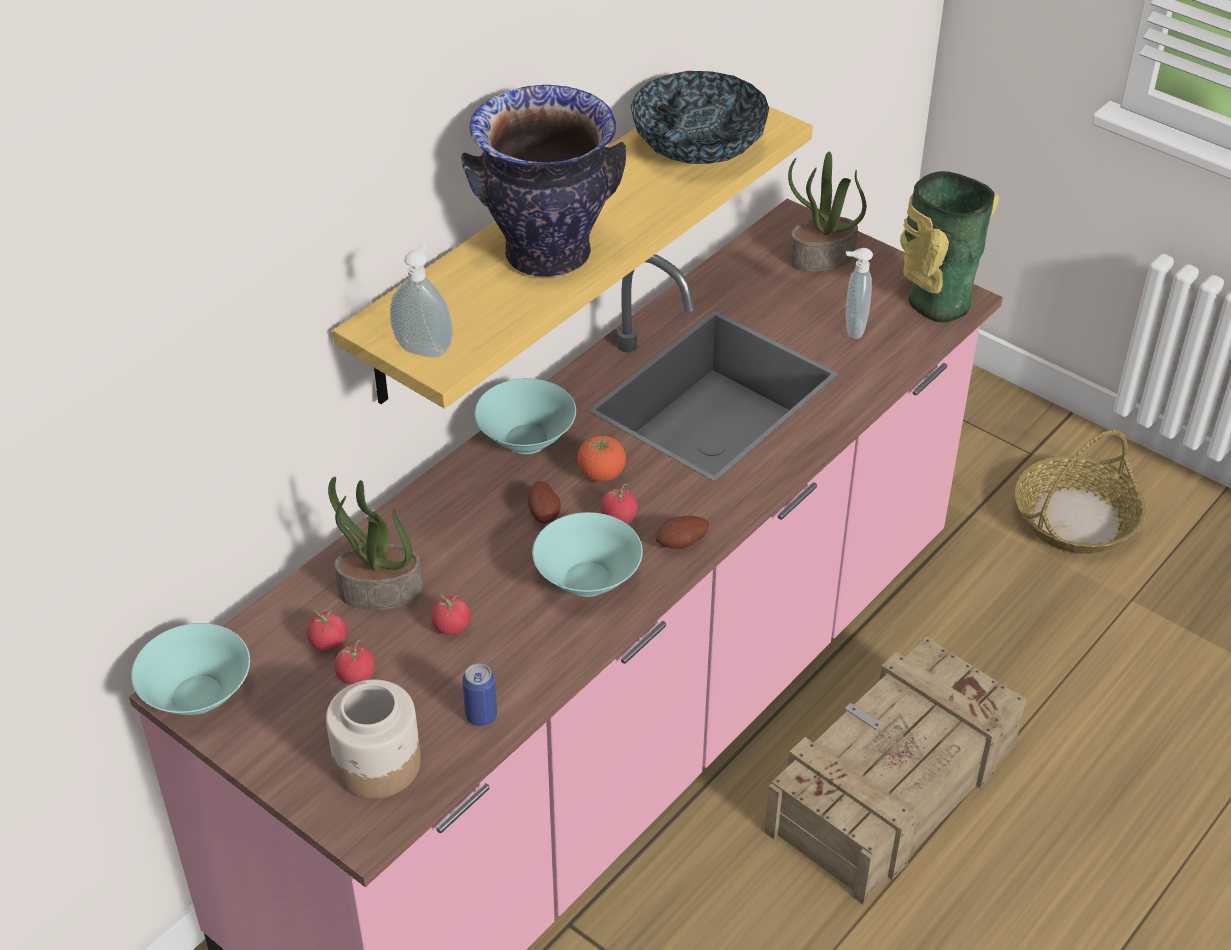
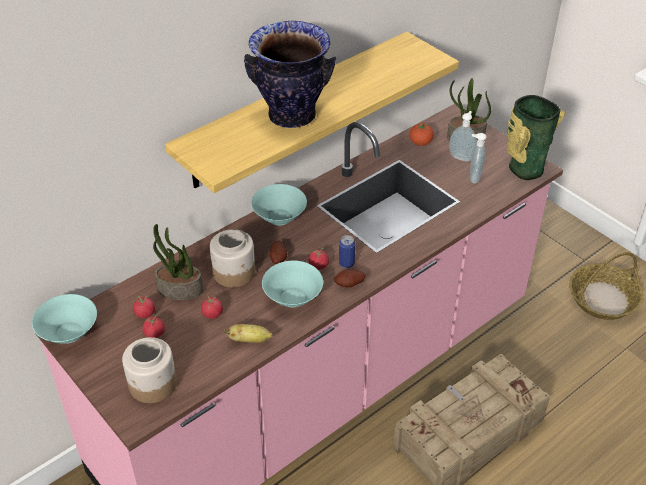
camera: 10 degrees right, 0 degrees up
(425, 348) = (210, 159): soap dispenser -> soap dispenser (462, 157)
(471, 548) = (234, 272): none -> jar
(481, 716) = (215, 365): can -> can (346, 263)
(531, 664) = (250, 340): none -> banana
(601, 474) = (315, 241): tomato -> tomato (420, 143)
(698, 148) = (391, 67): bowl -> none

